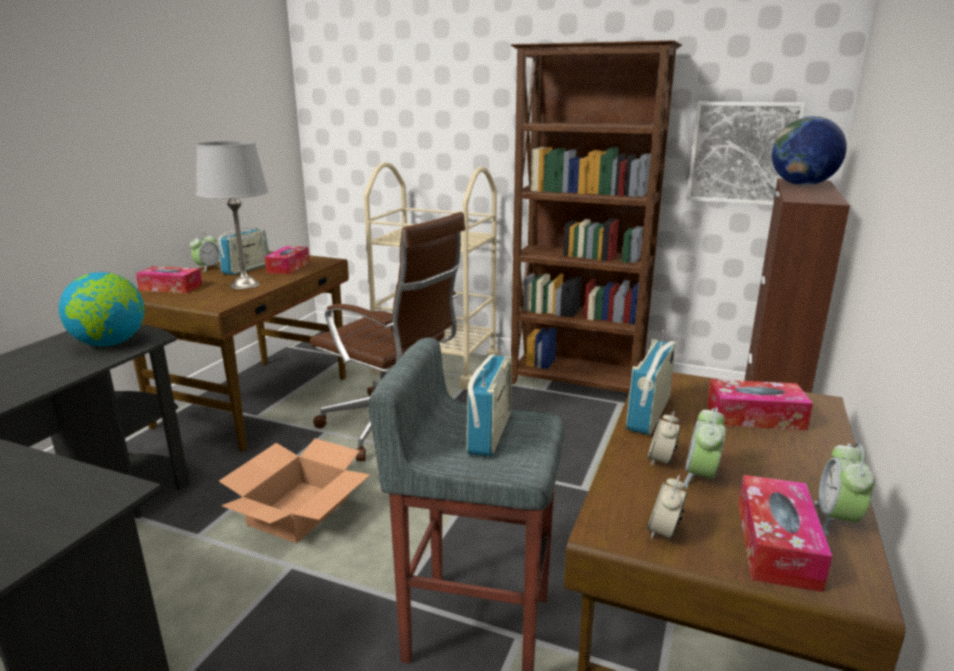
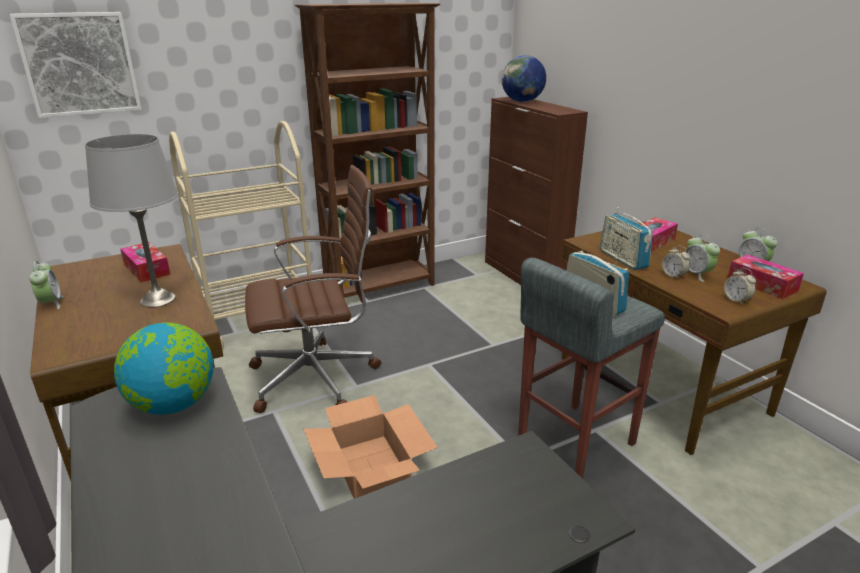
camera: 50 degrees left, 5 degrees up
(171, 288) = (78, 335): tissue box -> none
(246, 269) = (104, 287): radio -> none
(743, 153) = (457, 82): picture -> picture (79, 64)

